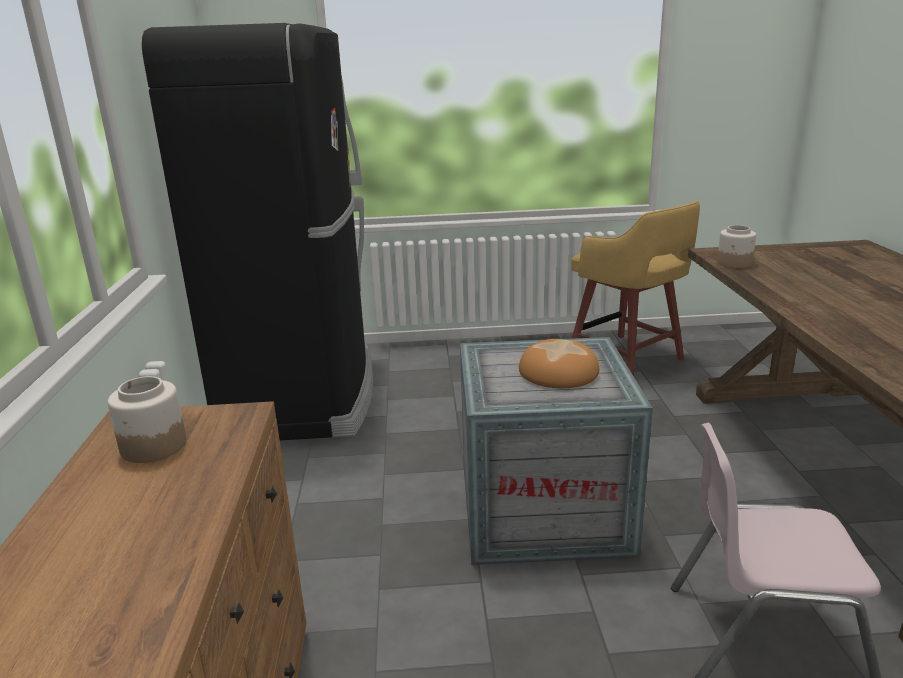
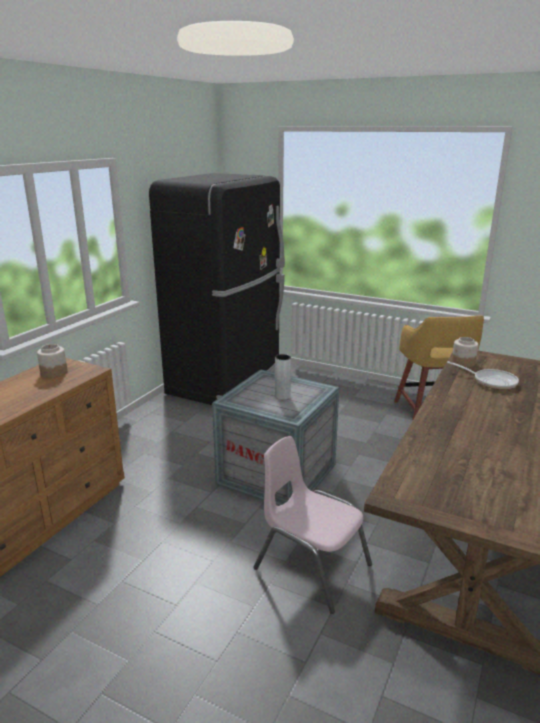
camera: 30 degrees right, 0 degrees up
(557, 372) = (282, 396): bread -> grey vase
(804, 276) = (491, 381): none -> frying pan

